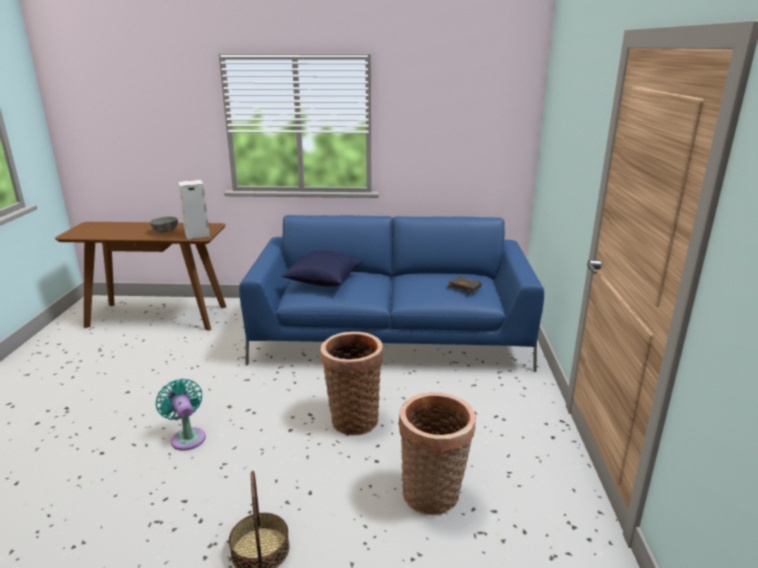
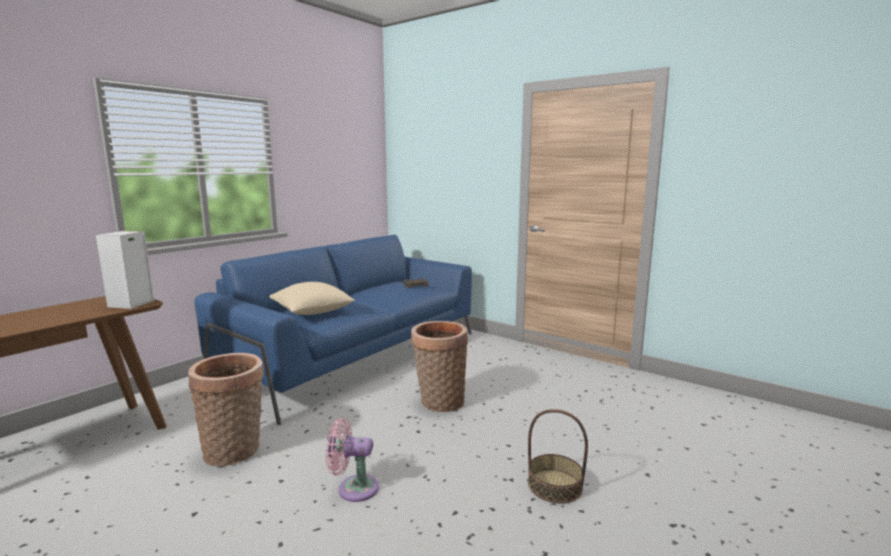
camera: 55 degrees left, 10 degrees down
(165, 232) = (68, 313): grey bowl -> none
(187, 437) = (354, 488): turquoise fan -> pink fan
(323, 281) = (312, 312): blue pillow -> beige pillow
(433, 496) = (557, 403): basket -> basket (235, 451)

